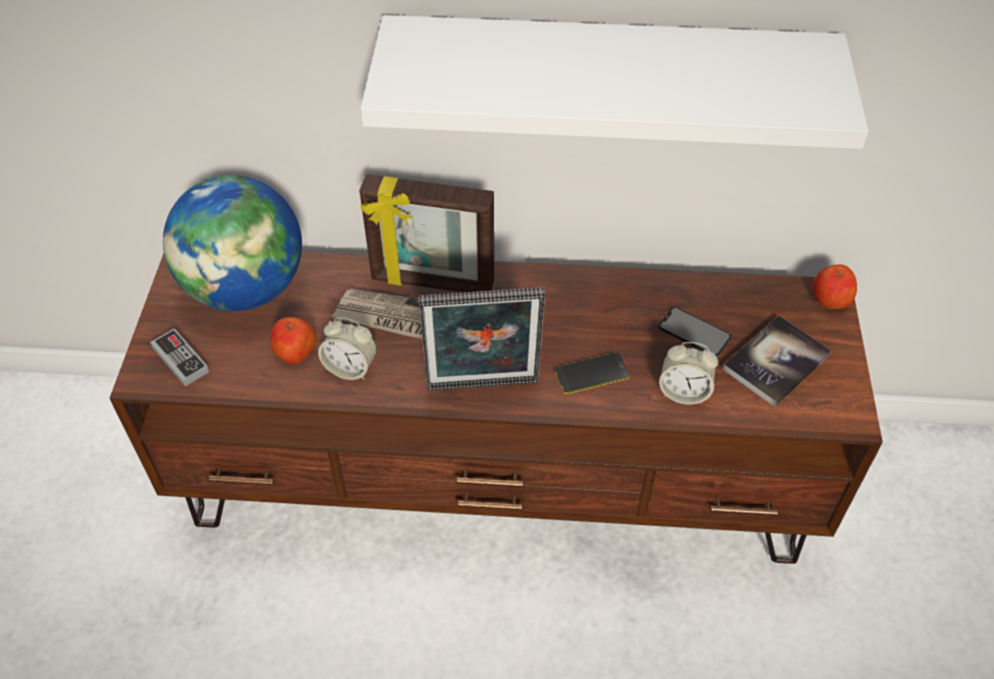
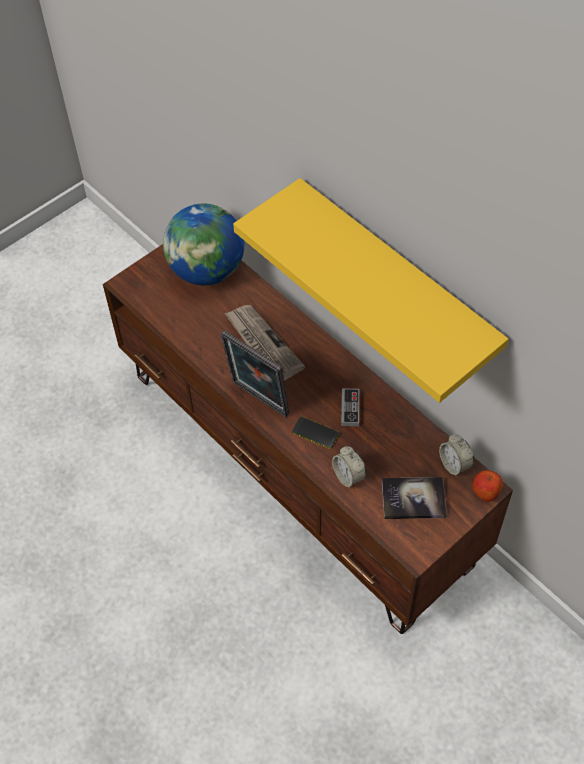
camera: 45 degrees right, 5 degrees up
(180, 359) = (146, 287): game controller -> game controller (350, 408)
(295, 351) = (196, 319): apple -> none
(351, 368) = (211, 345): alarm clock -> alarm clock (454, 464)
(432, 283) = (293, 330): picture frame -> none
(606, 75) = (396, 278): white shelf -> yellow shelf
(694, 332) = (391, 452): phone -> none

